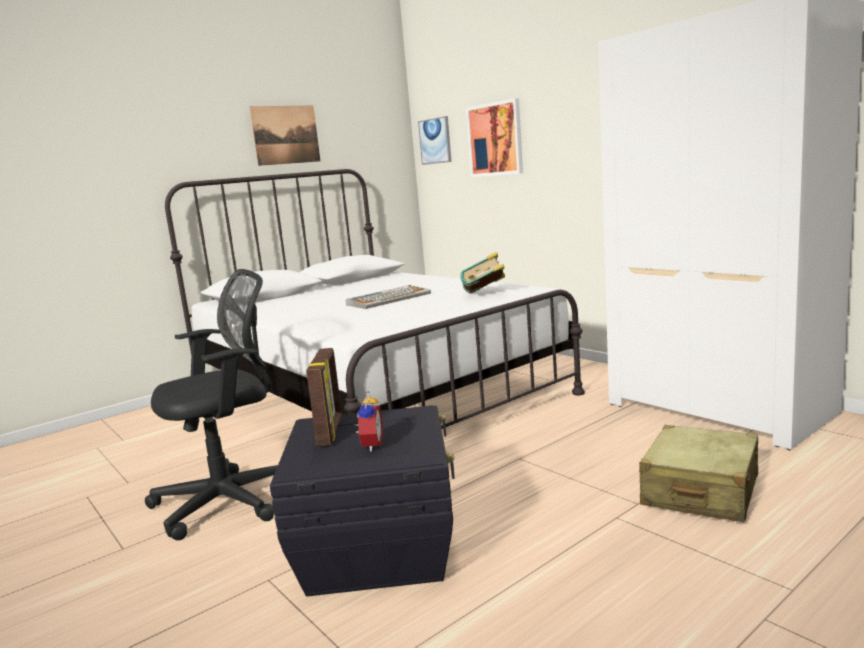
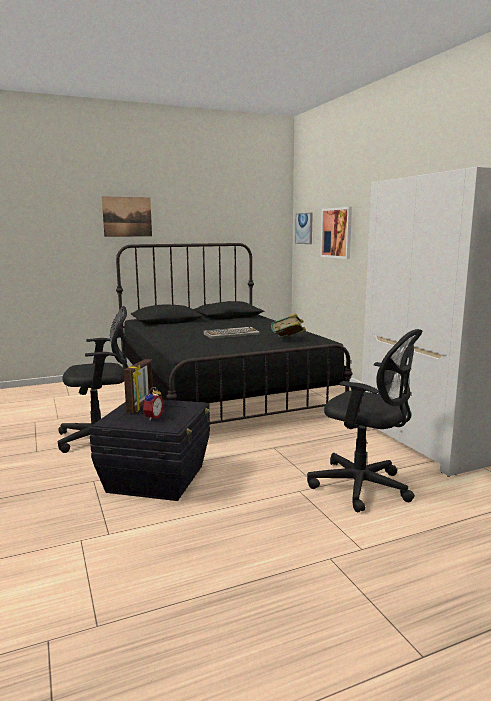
camera: 15 degrees right, 0 degrees up
(286, 135) = (200, 218): picture -> picture (127, 217)
(375, 394) = (221, 394): white bed -> black bed
(700, 491) = (364, 488): beige suitcase -> black office chair

